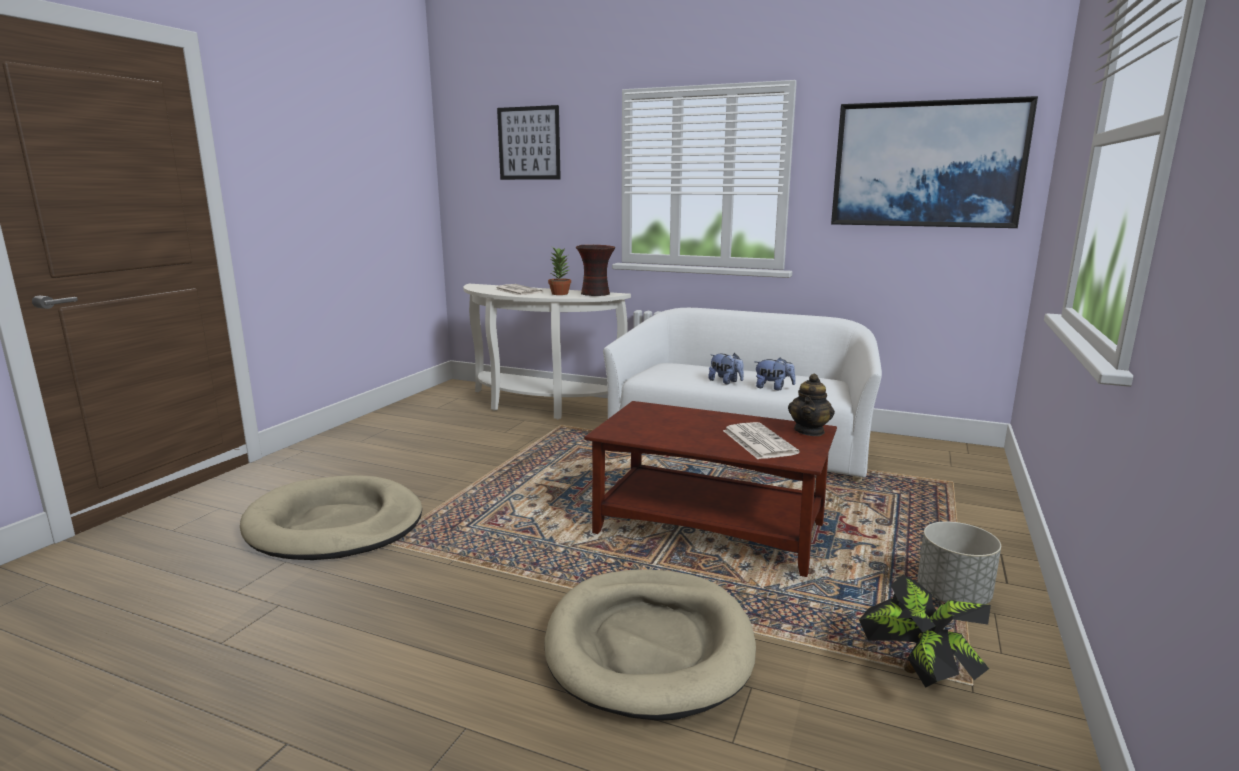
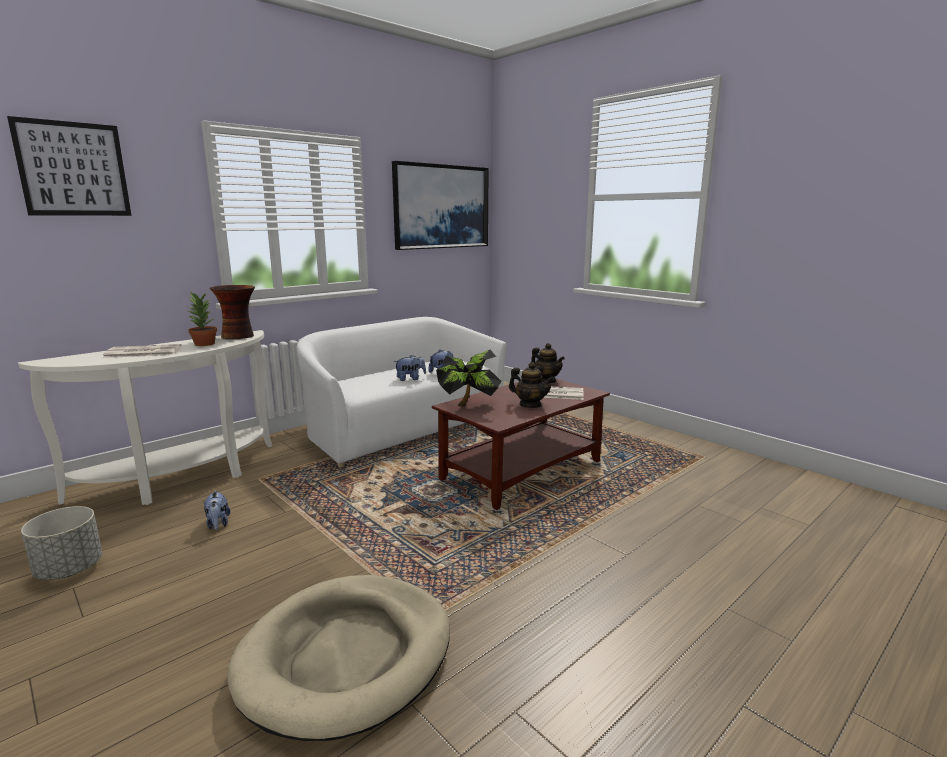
camera: 65 degrees left, 0 degrees up
(482, 436) = (218, 524): none -> plush toy
(649, 646) = (652, 523): beige dog bed -> none
(691, 436) = (530, 405): none -> teapot
(918, 679) = (698, 466): potted plant -> potted plant (469, 406)
(952, 596) = (632, 437): grey planter -> grey planter (69, 569)

